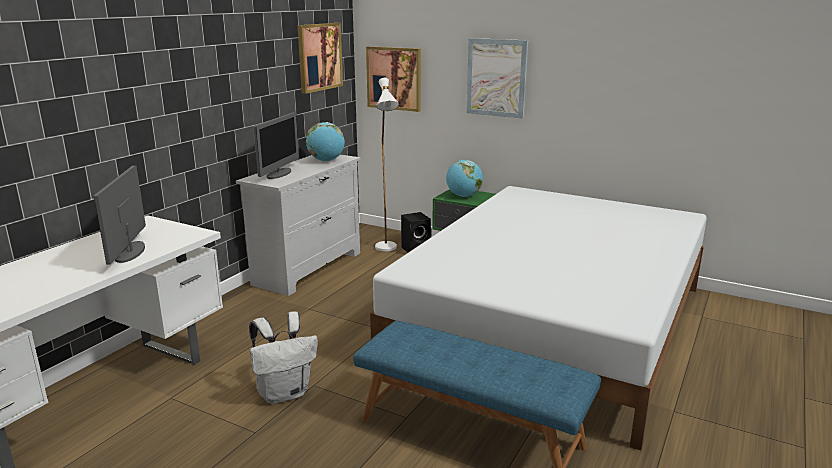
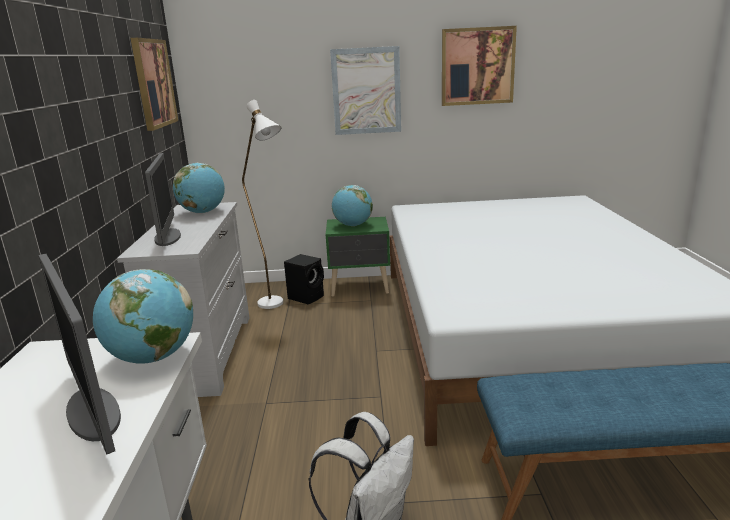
camera: 30 degrees left, 0 degrees up
(182, 237) = (152, 358): none -> globe
(394, 78) = (237, 106): picture -> picture (477, 66)

